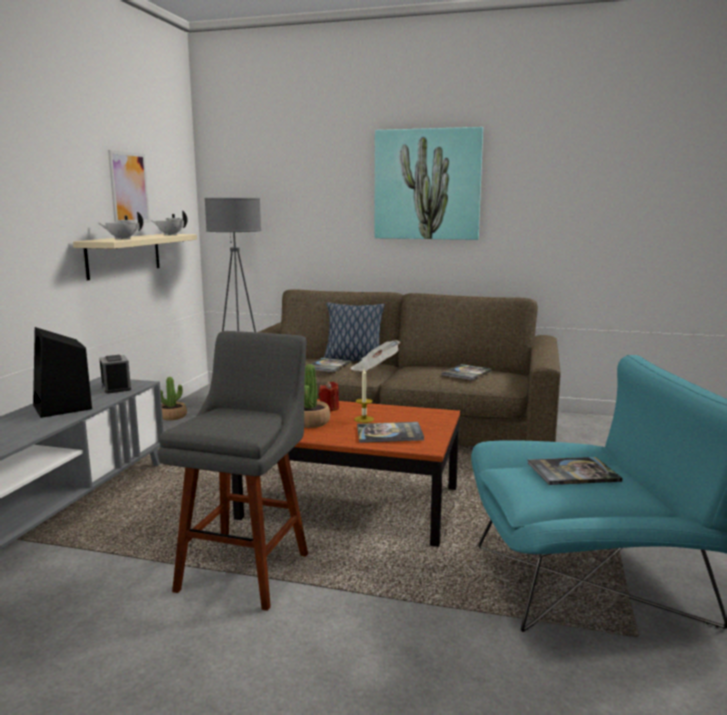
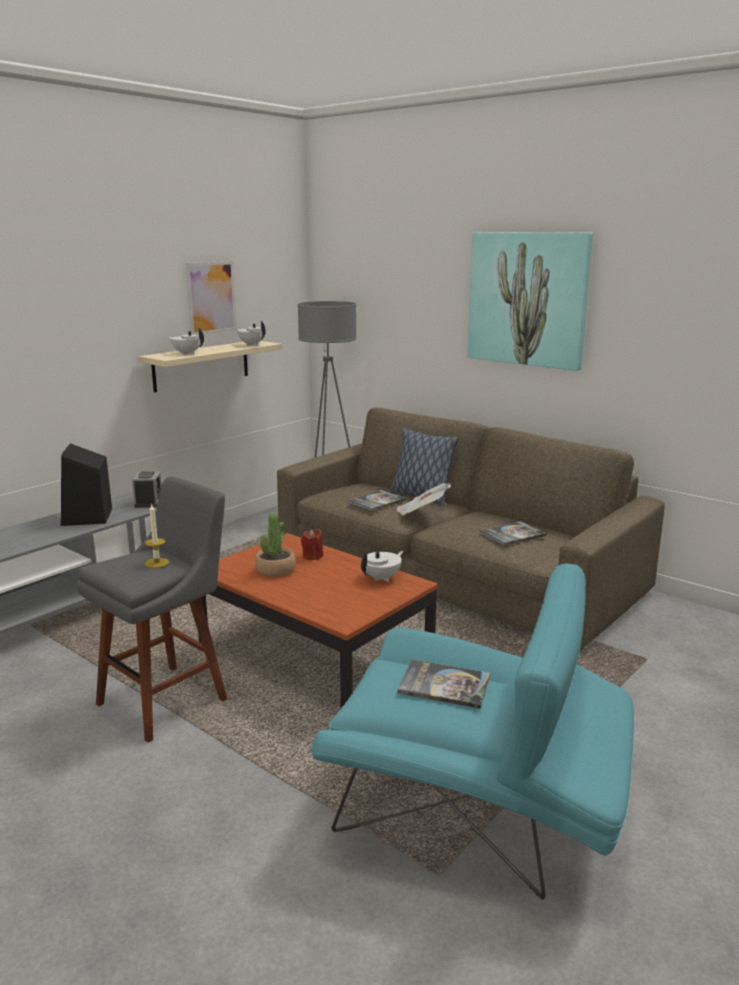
camera: 25 degrees right, 5 degrees up
(173, 416) = (247, 527): potted plant -> none
(364, 419) = (328, 576): candle -> candle (157, 563)
(389, 433) = (330, 598): book -> none
(411, 414) = (382, 578): none -> white teapot

